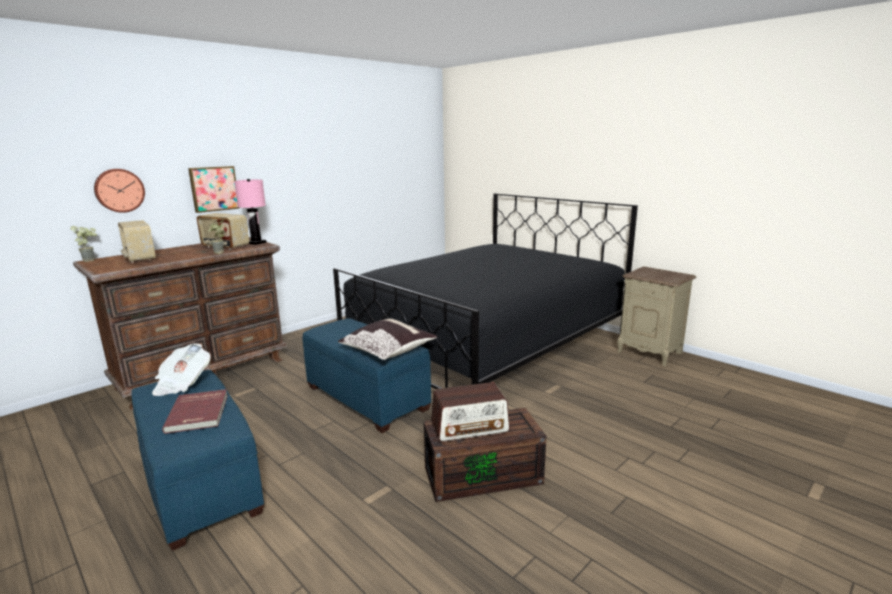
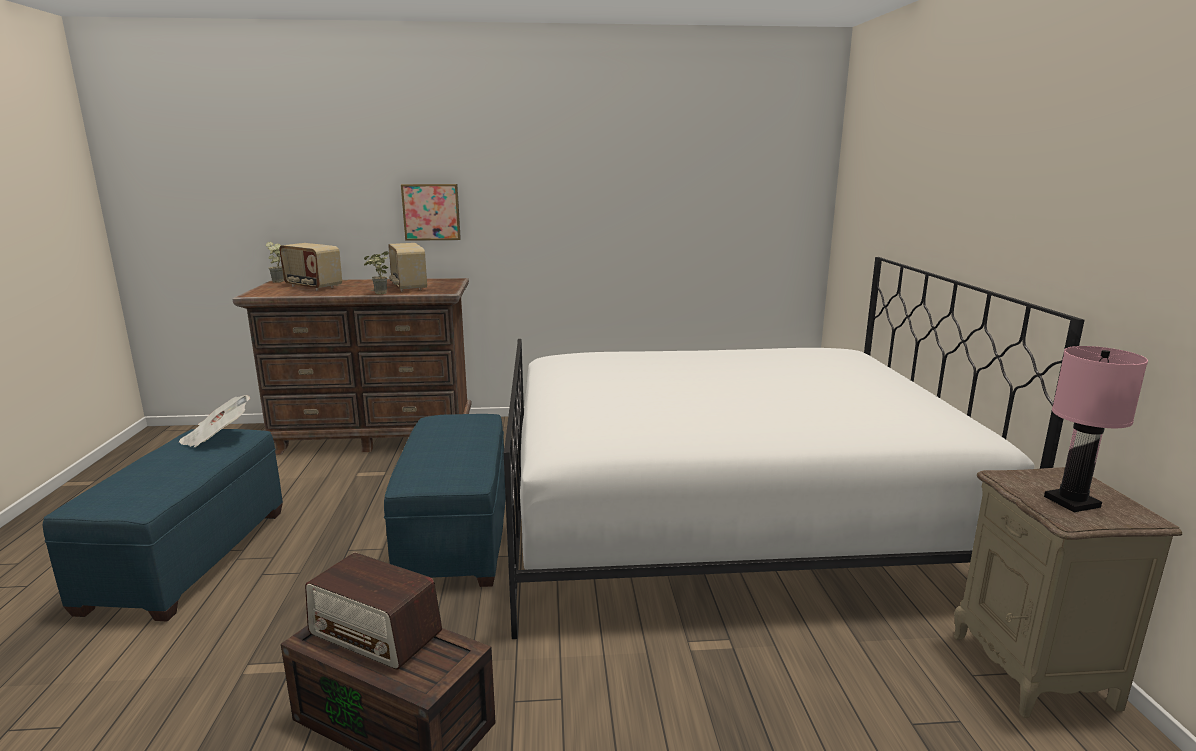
camera: 40 degrees right, 0 degrees up
(119, 190) = (323, 206): wall clock -> none
(139, 258) = (312, 286): radio -> radio turned 60 degrees counterclockwise
(199, 413) = (161, 476): red book -> none
(256, 243) = (447, 287): pink table lamp -> pink table lamp (1072, 502)
(388, 350) = (438, 474): pillow -> none
(487, 345) = (725, 525): black bed -> white bed

